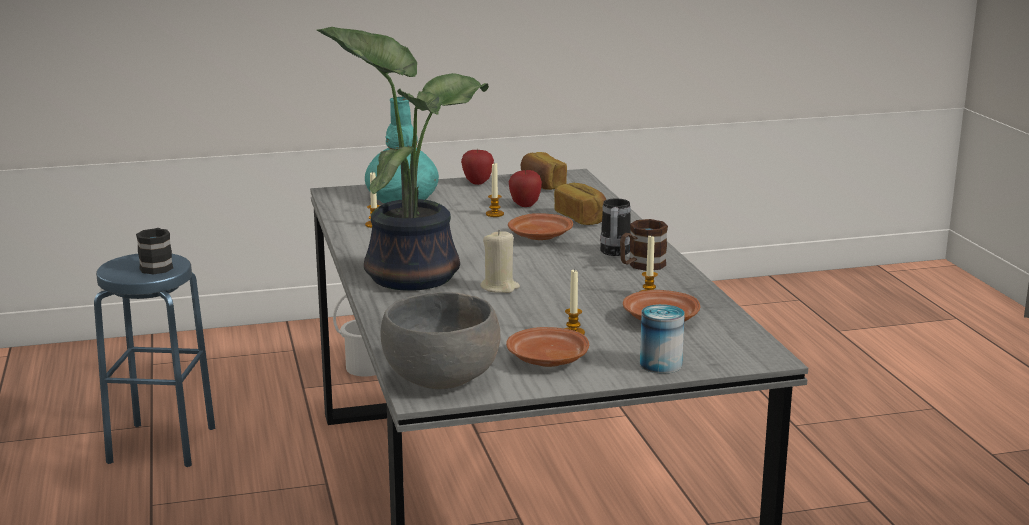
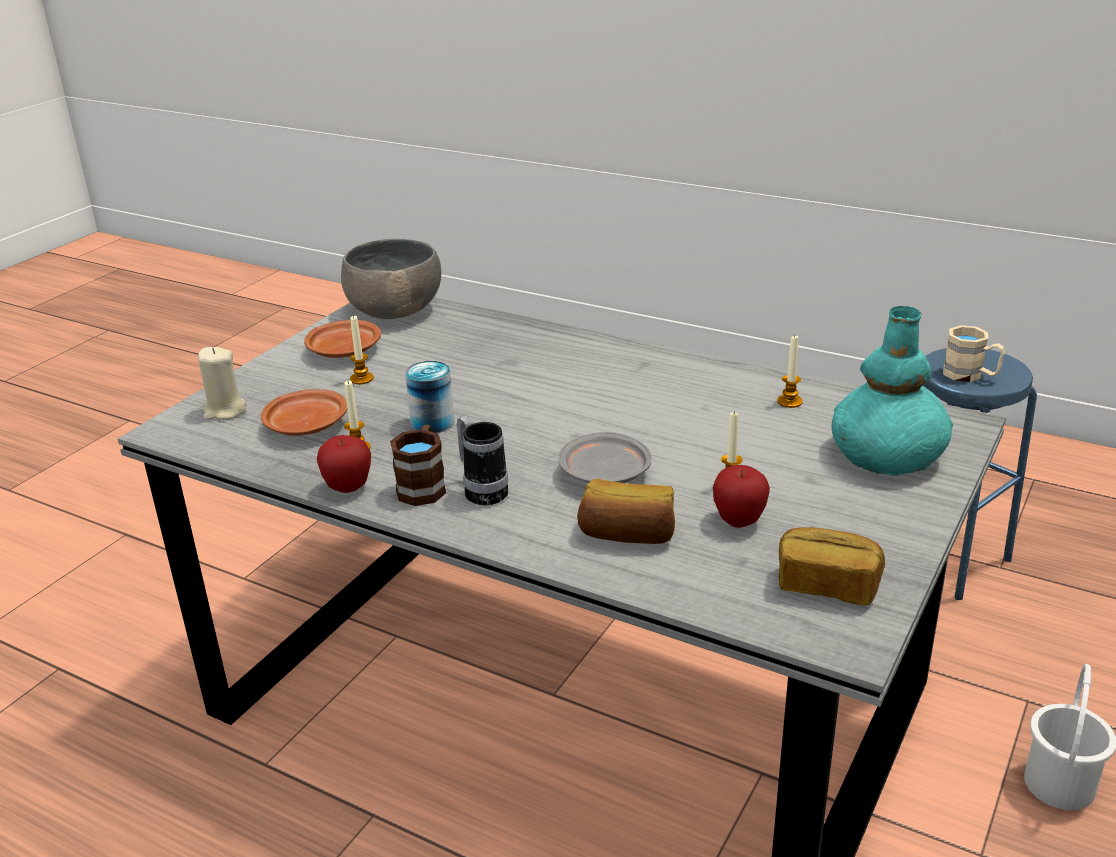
camera: 135 degrees right, 10 degrees up
(157, 266) = (970, 375): black mug -> beige mug
(411, 274) = (606, 368): potted plant -> none
(477, 182) = (900, 536): apple -> apple (348, 488)
(499, 287) = (505, 391): beige candle -> beige candle (224, 411)
(540, 236) = (605, 474): brown plate -> grey plate
(660, 364) = (250, 384): can -> can (432, 422)

